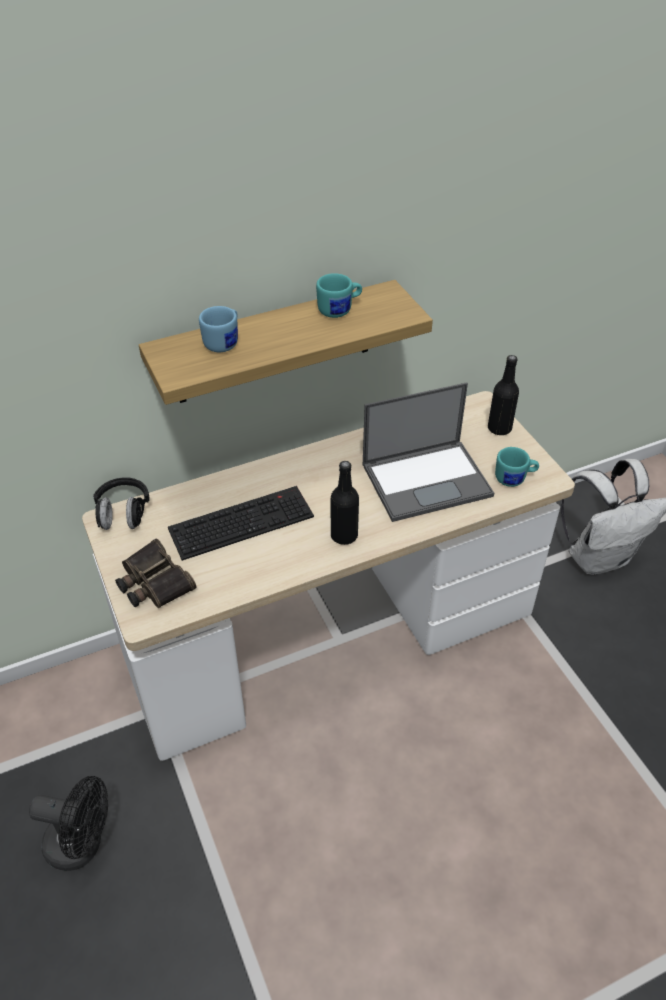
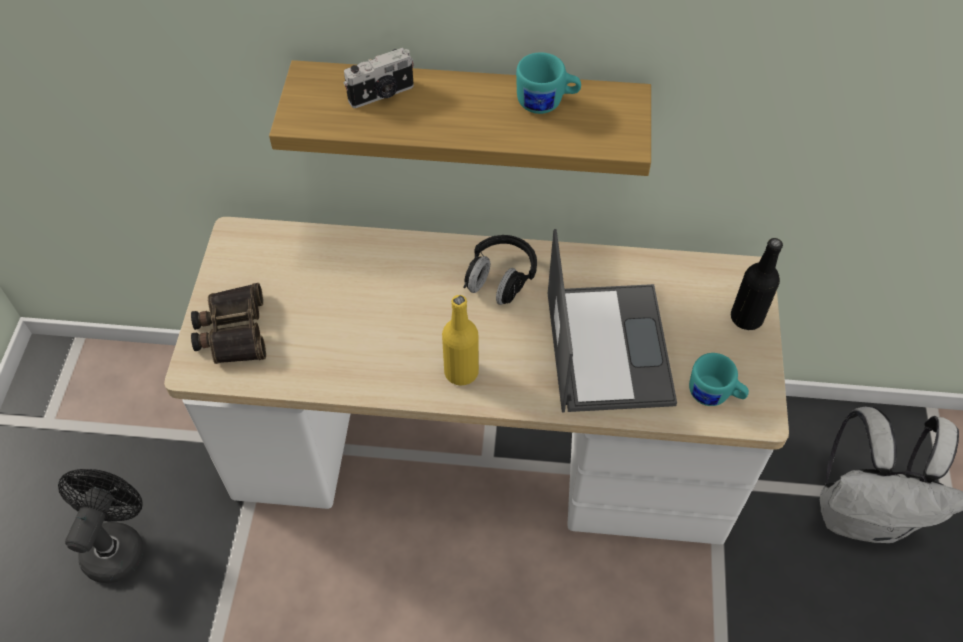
camera: 30 degrees right, 10 degrees up
(82, 845) = (117, 544): black fan -> black fan turned 120 degrees counterclockwise
(123, 513) = (256, 235): black headphones -> black headphones (500, 279)
(224, 342) = (382, 95): blue mug -> camera
(242, 521) = (366, 301): keyboard -> none
(344, 535) = (461, 372): black bottle -> yellow bottle
(428, 479) = (607, 346): laptop -> laptop turned 105 degrees counterclockwise

